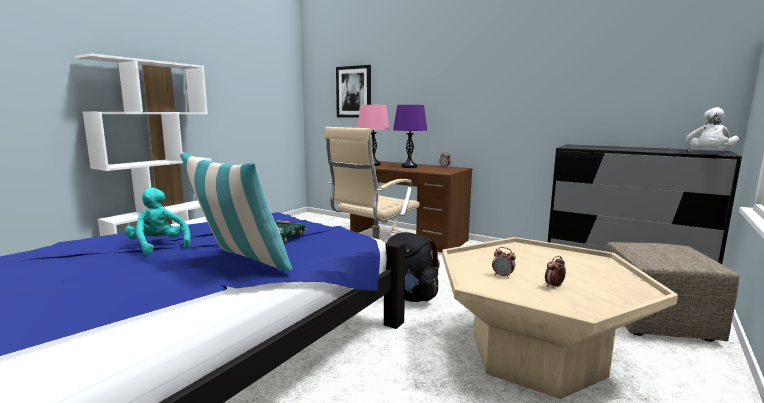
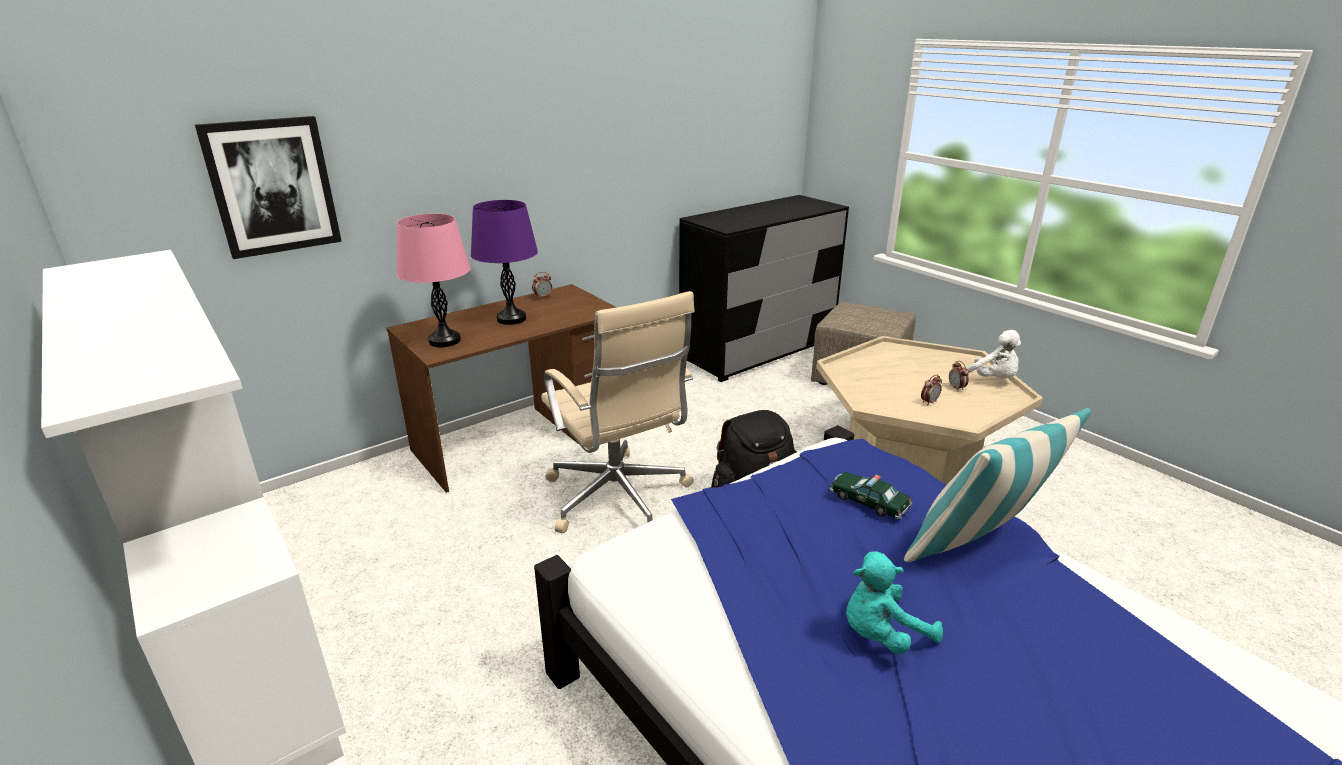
camera: 70 degrees left, 15 degrees up
(709, 153) = (825, 207): white plush toy -> white plush toy (991, 379)

